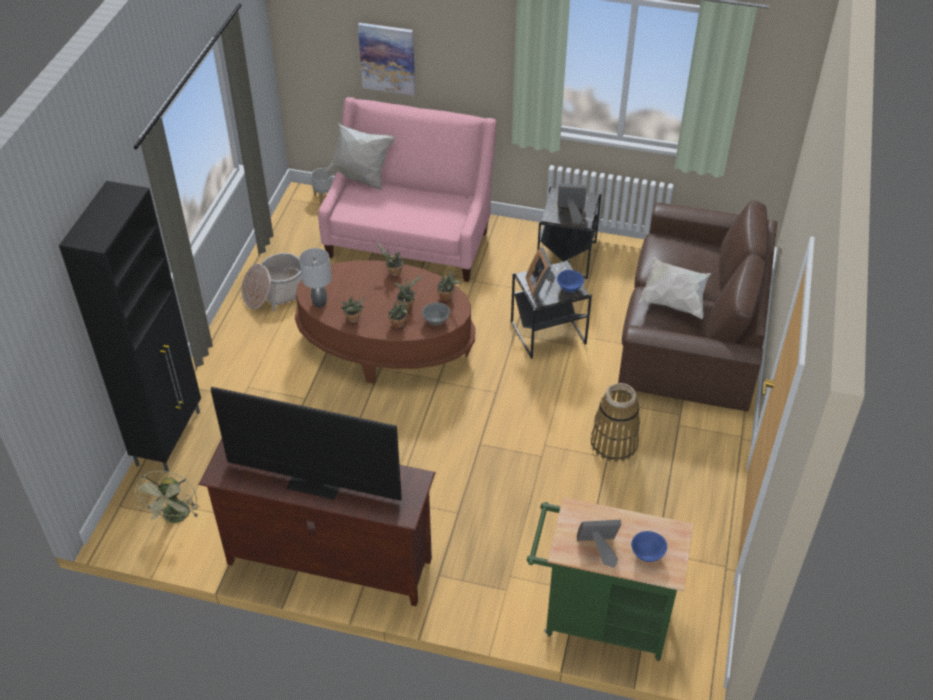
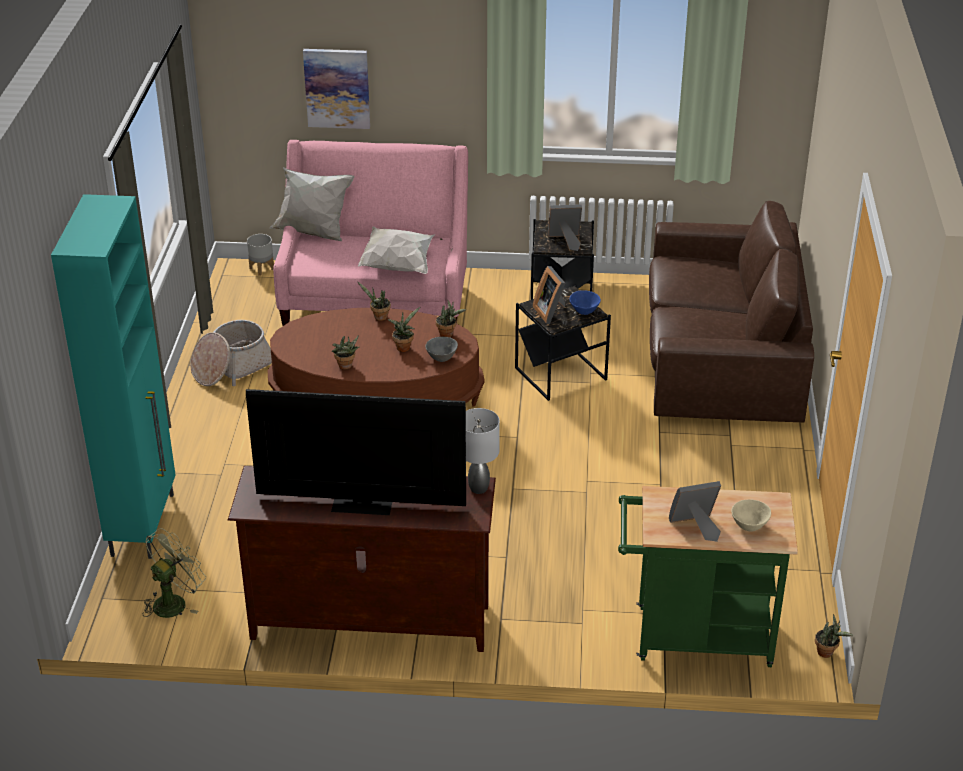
camera: 10 degrees left, 10 degrees down
(170, 437) = (144, 524): black cabinet -> turquoise cabinet
(176, 518) = (174, 601): green fan -> green fan turned 135 degrees counterclockwise
(319, 303) = (301, 355): grey table lamp -> grey table lamp (478, 488)
(399, 325) = (400, 366): potted plant -> potted plant (827, 653)
(614, 443) = (664, 470): basket -> none
(647, 554) = (748, 525): blue bowl -> beige bowl
(673, 299) = (700, 313): white pillow -> white pillow (397, 265)

